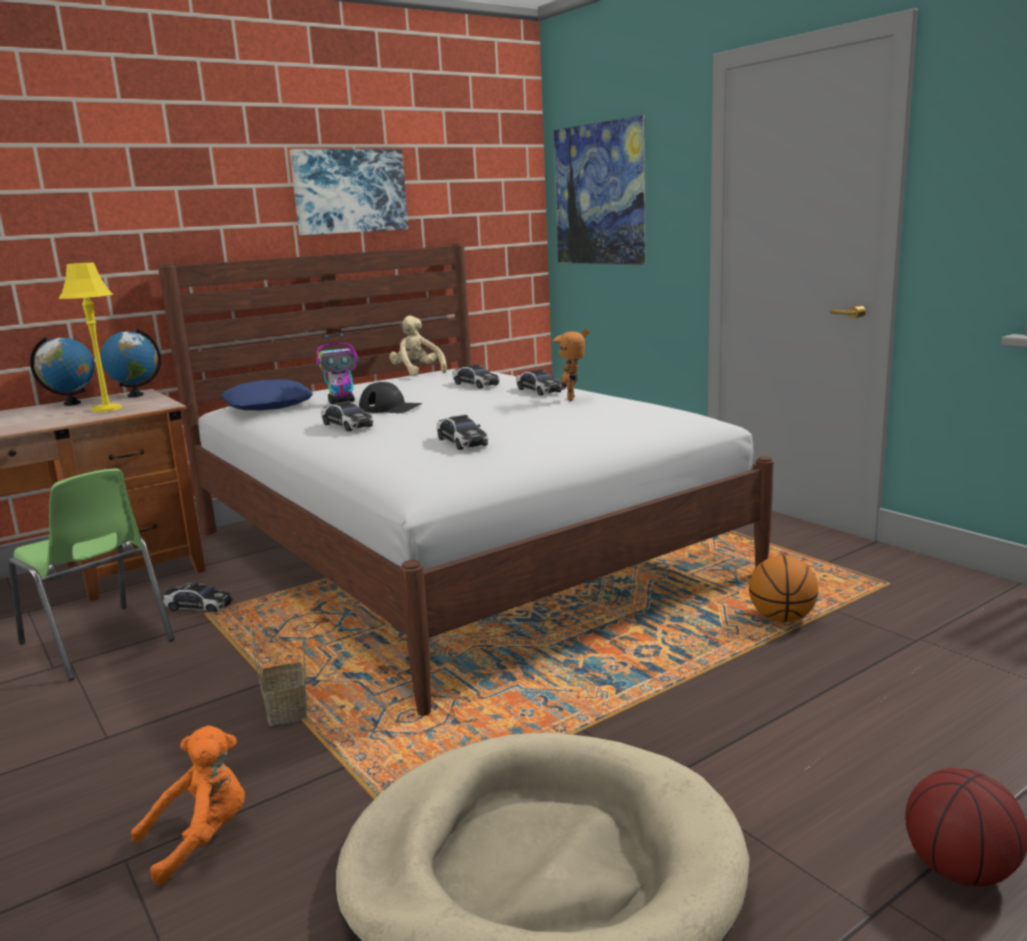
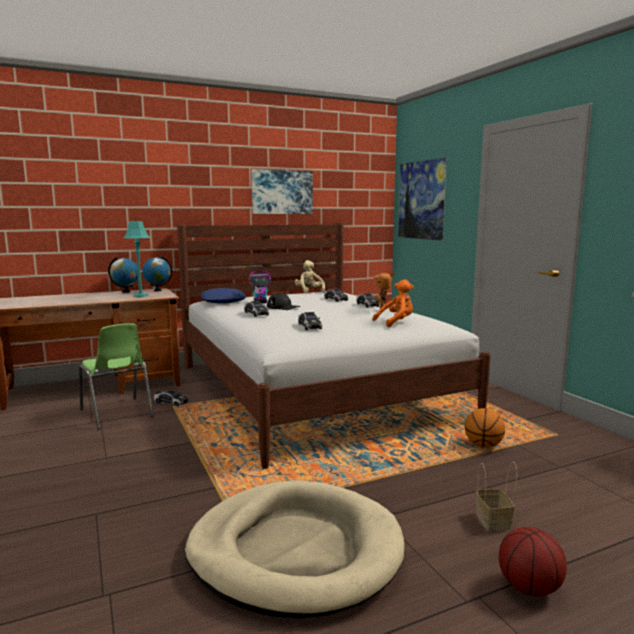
camera: 10 degrees right, 5 degrees down
(106, 409) = (140, 295): yellow table lamp -> turquoise table lamp
(201, 839) = (134, 510): orange plush toy -> orange plush toy (396, 322)
(288, 711) = (197, 457): basket -> basket (494, 521)

